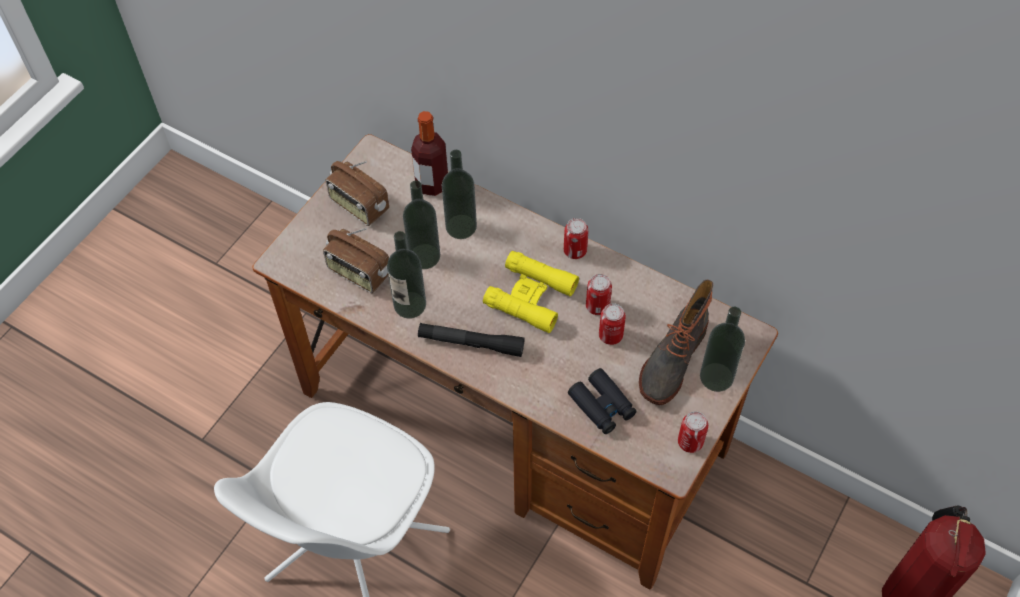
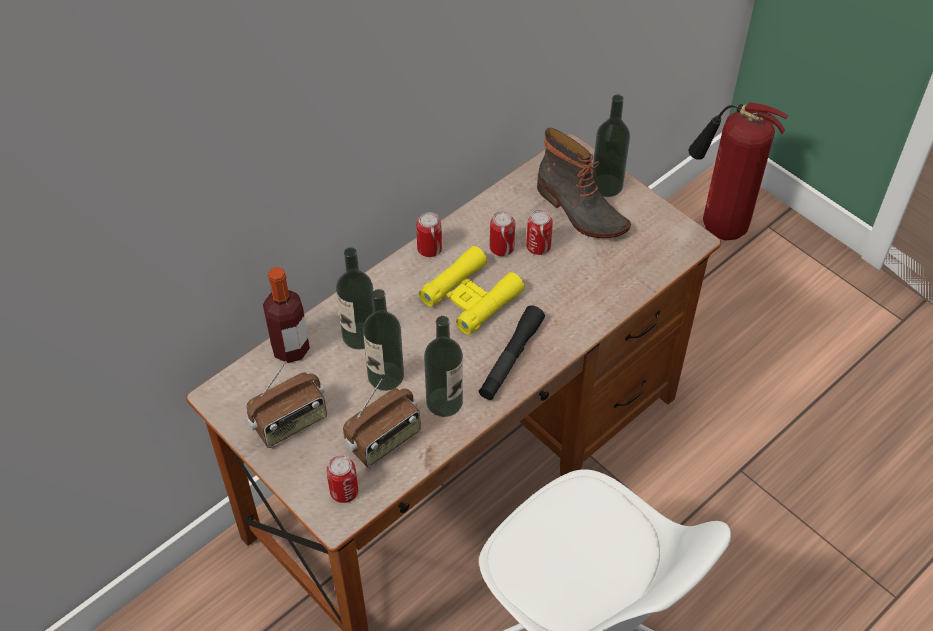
camera: 75 degrees left, 5 degrees down
(602, 406) = (613, 272): black binoculars -> none
(690, 442) = (668, 221): can -> can (344, 491)

